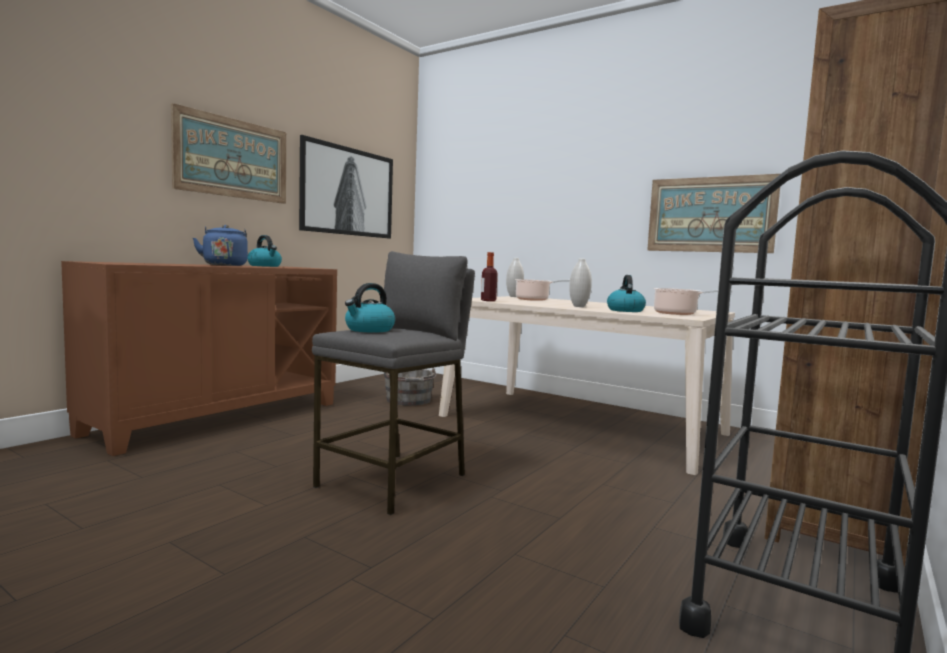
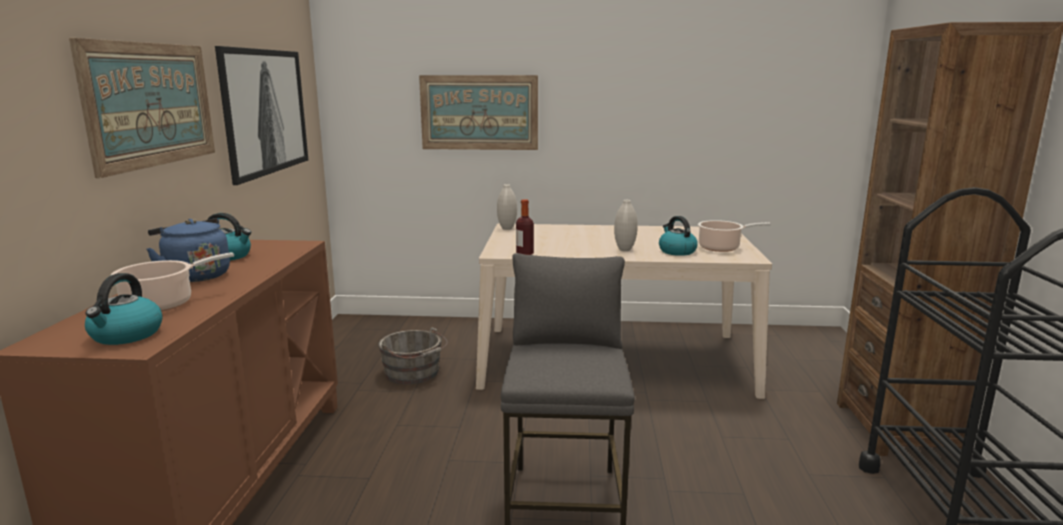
camera: 30 degrees left, 10 degrees up
(369, 330) = (552, 365): kettle -> kettle (126, 335)
(534, 299) = (545, 235): cooking pot -> cooking pot (163, 304)
(710, 214) = (697, 127): picture -> picture (479, 112)

